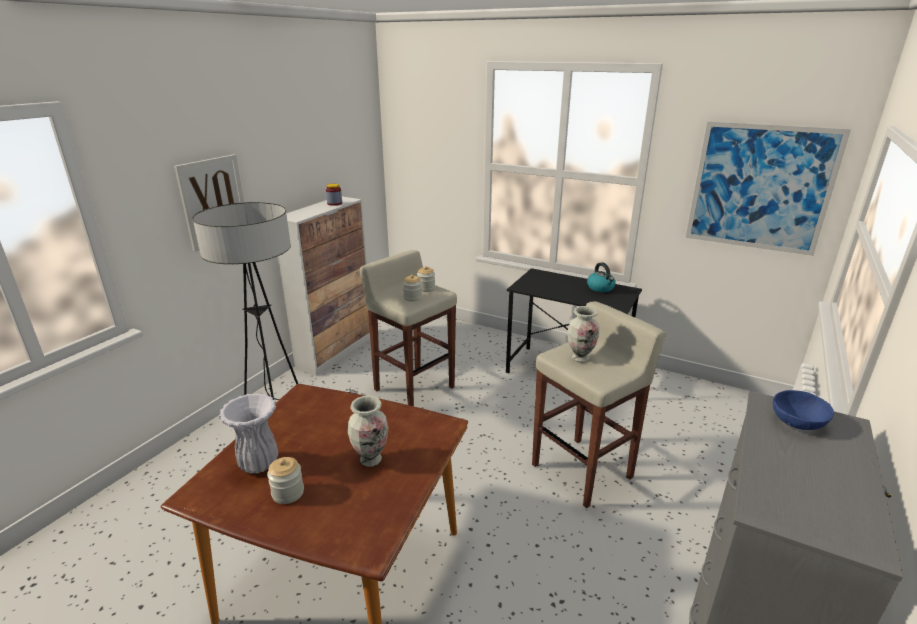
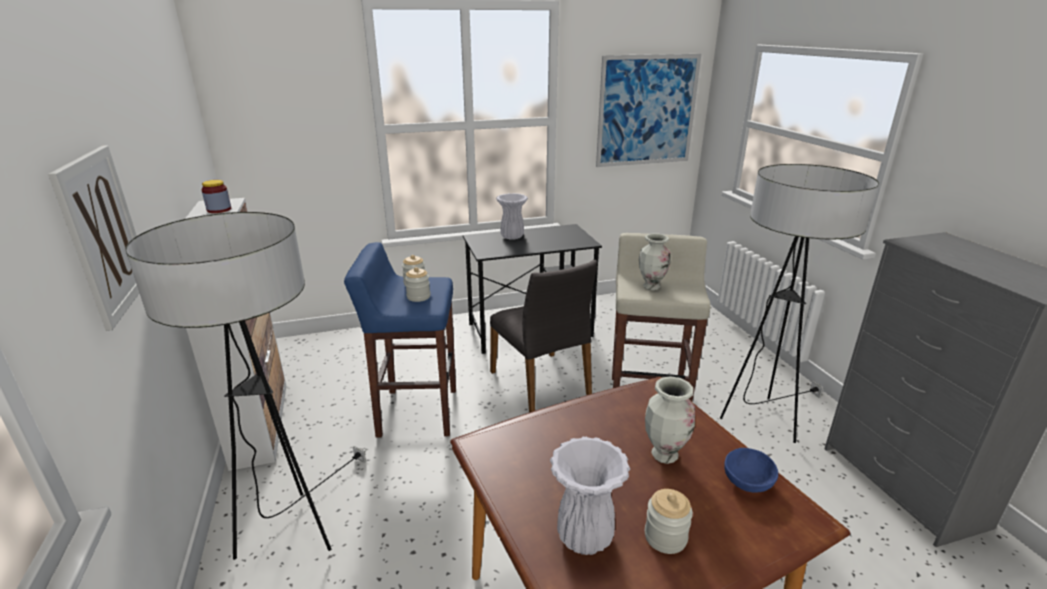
camera: 45 degrees left, 0 degrees up
(413, 388) = (416, 412): beige stool -> blue stool
(516, 414) = (541, 383): none -> grey chair
(564, 282) = (512, 237): none -> white vase
(601, 288) = (548, 232): kettle -> none
(661, 553) = (762, 422): none -> floor lamp
(798, 423) = (937, 246): blue bowl -> blue bowl (748, 482)

